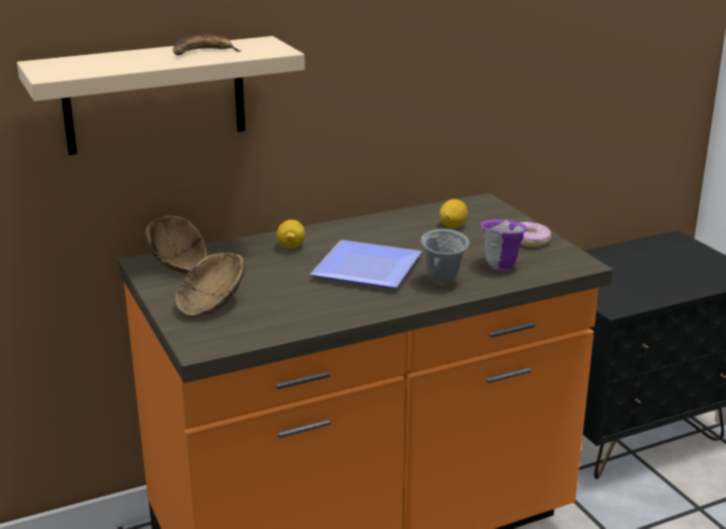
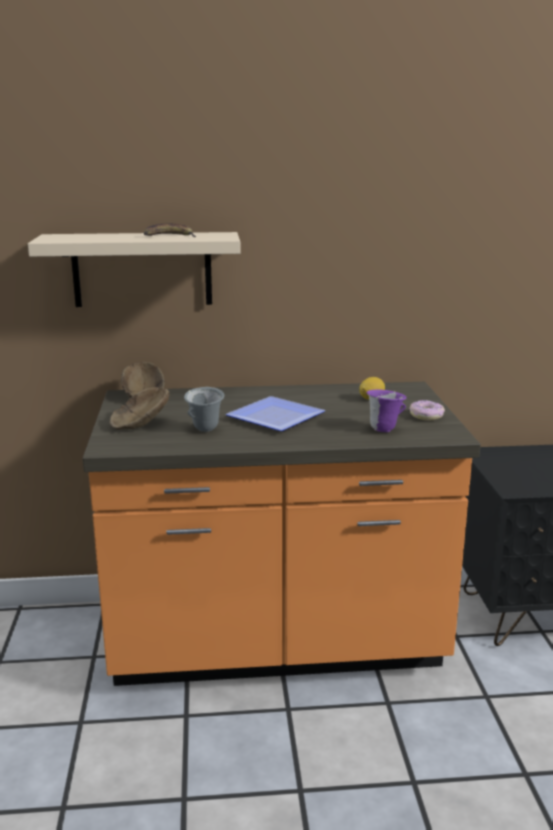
camera: 20 degrees right, 5 degrees down
(291, 246) = (233, 397): lemon -> none
(443, 282) = (326, 433): grey mug -> grey mug (205, 430)

